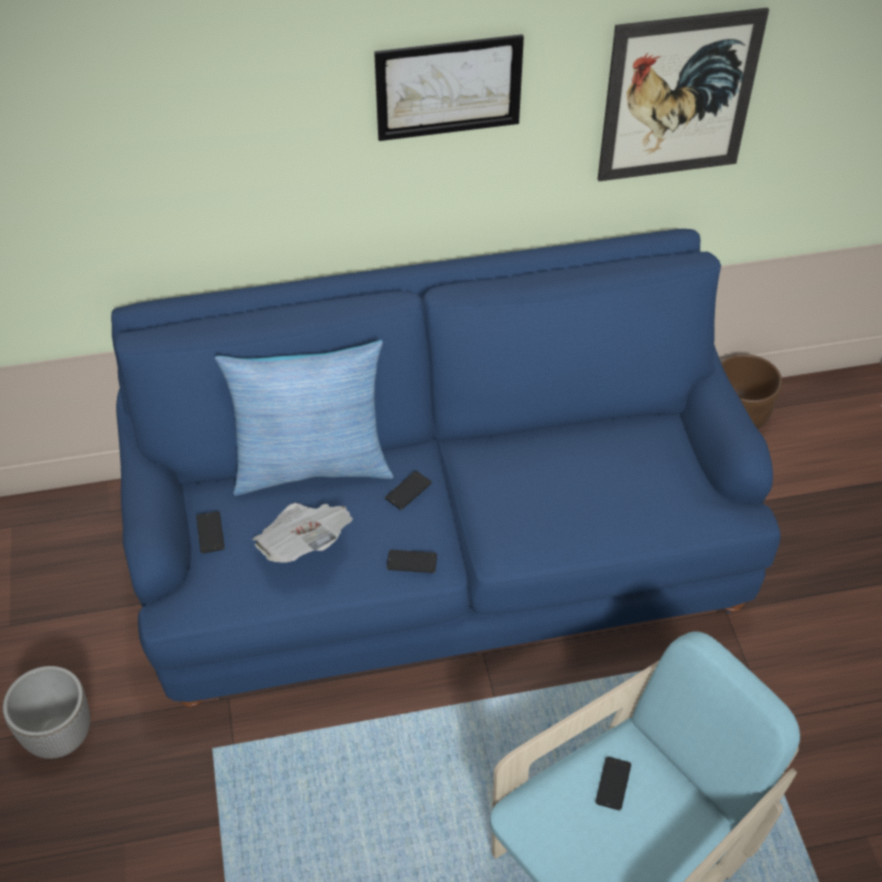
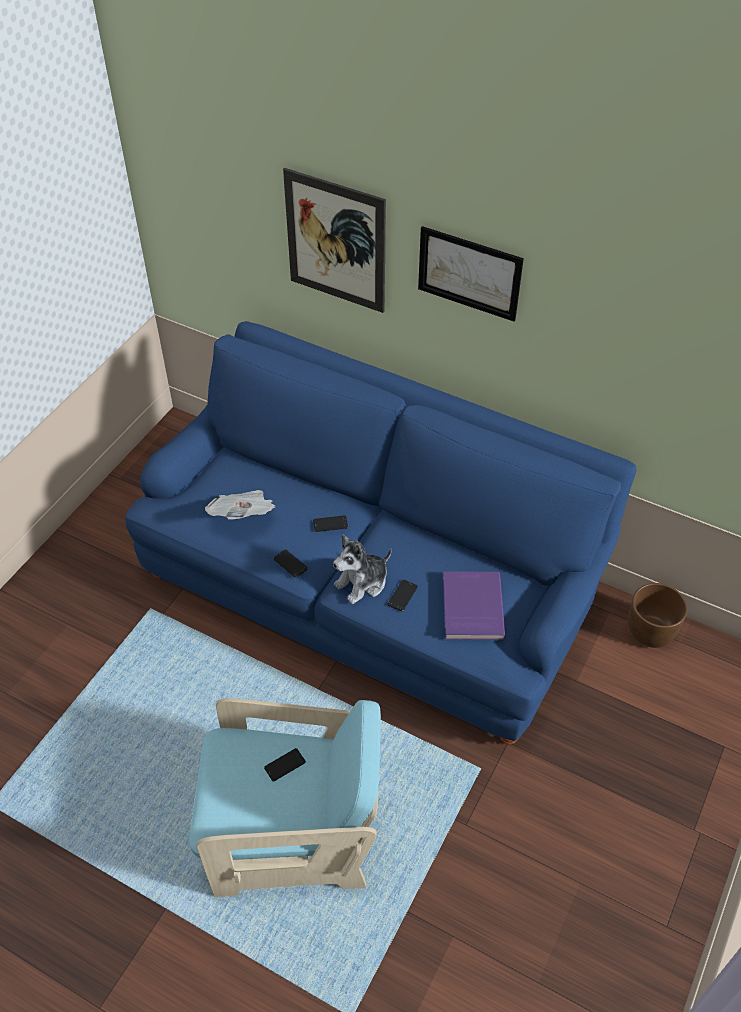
camera: 40 degrees right, 0 degrees up
(59, 736) = (89, 550): planter -> none
(210, 532) = (205, 479): phone -> phone (402, 595)
(311, 465) = (294, 477): pillow -> none
(510, 529) = (362, 583): none -> plush toy
(642, 481) = (471, 607): none -> purple book
(678, 97) = (637, 357): picture -> picture (336, 241)

